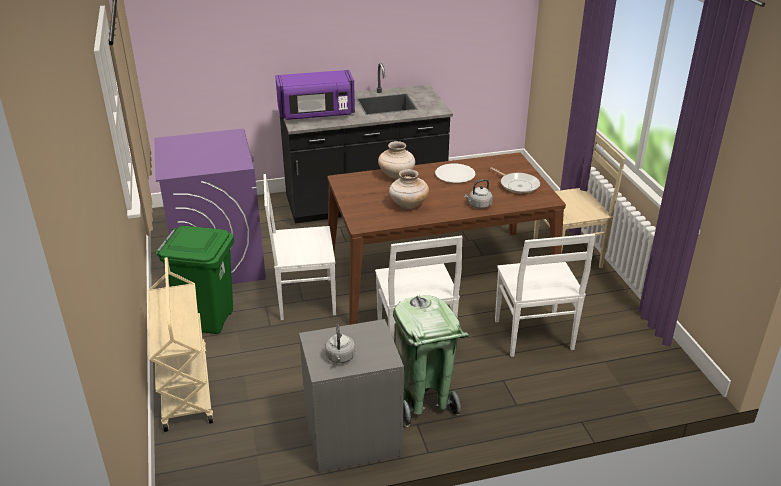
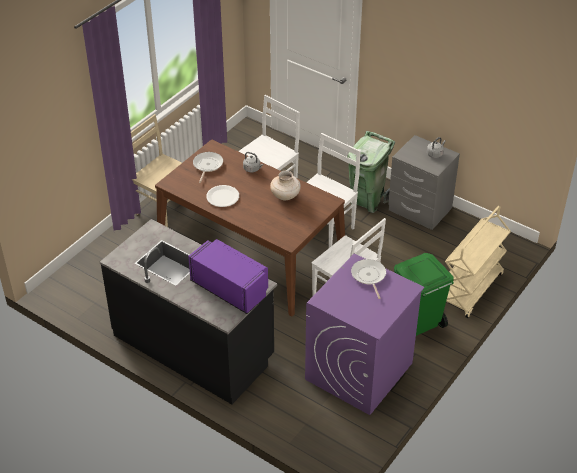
camera: 130 degrees left, 10 degrees up
(216, 162) = (368, 276): none -> frying pan
(396, 175) = (253, 221): beige vase -> none

